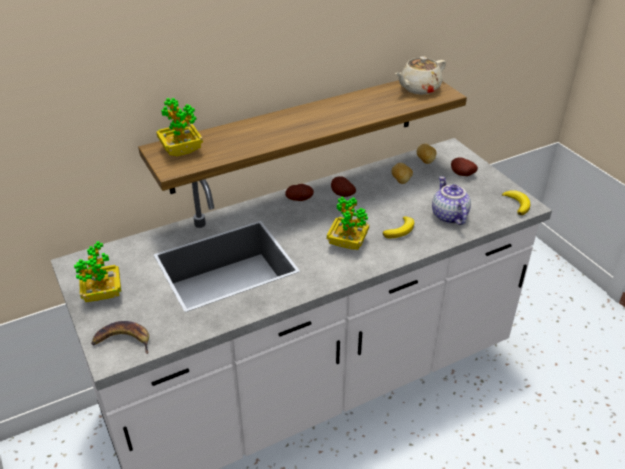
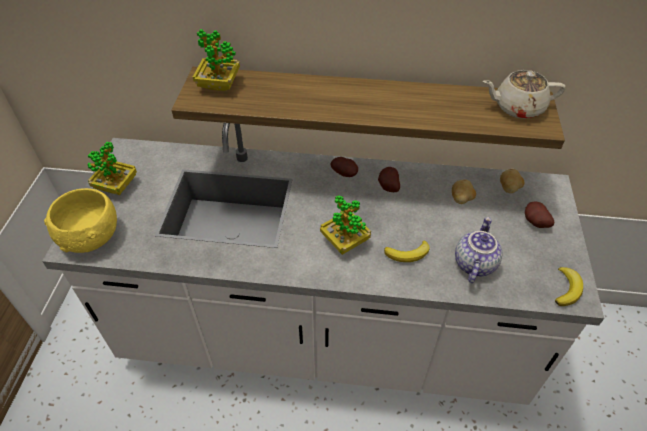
camera: 35 degrees right, 10 degrees up
(124, 340) = (91, 236): banana -> yellow bowl

